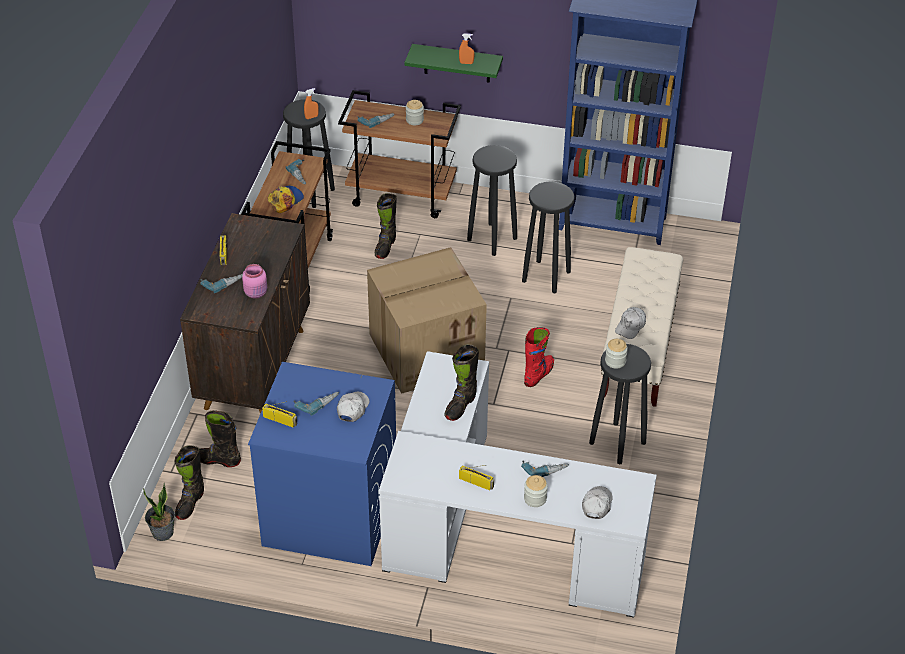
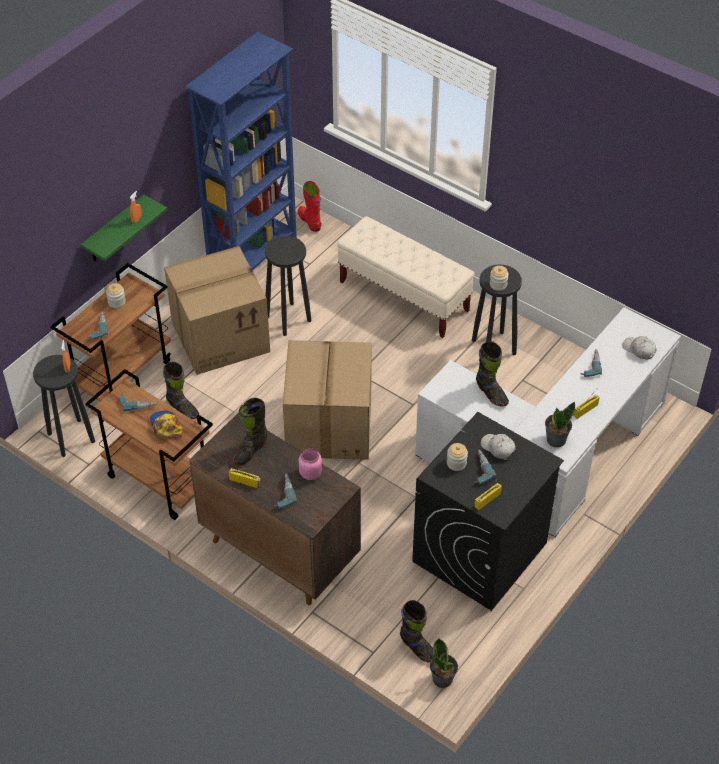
camera: 65 degrees left, 5 degrees up
(217, 460) = (377, 613): black boot -> black boot (250, 451)
(329, 515) = (479, 553): blue washing machine -> black washing machine
(419, 469) = (555, 439): none -> potted plant
(492, 239) = (221, 335): black stool -> cardboard box
(535, 499) = (618, 382): jar -> jar (456, 463)
(538, 374) = (396, 365): red boot -> red boot (309, 221)
(630, 326) = (430, 273): white cap -> none

